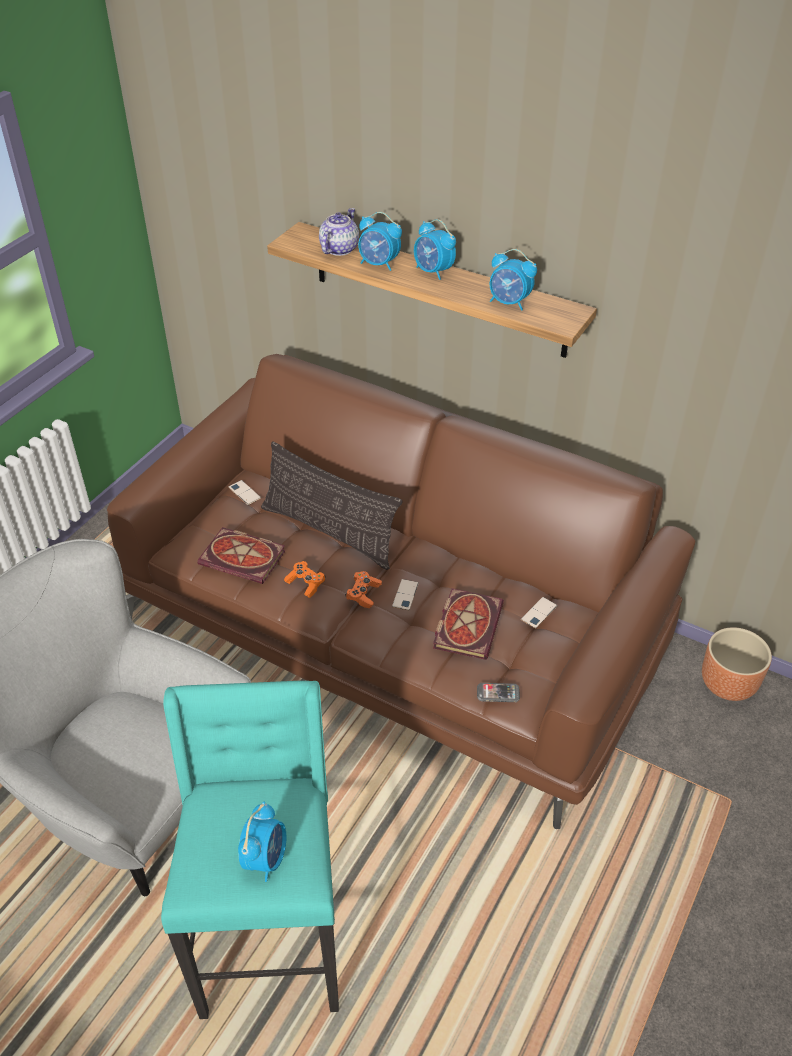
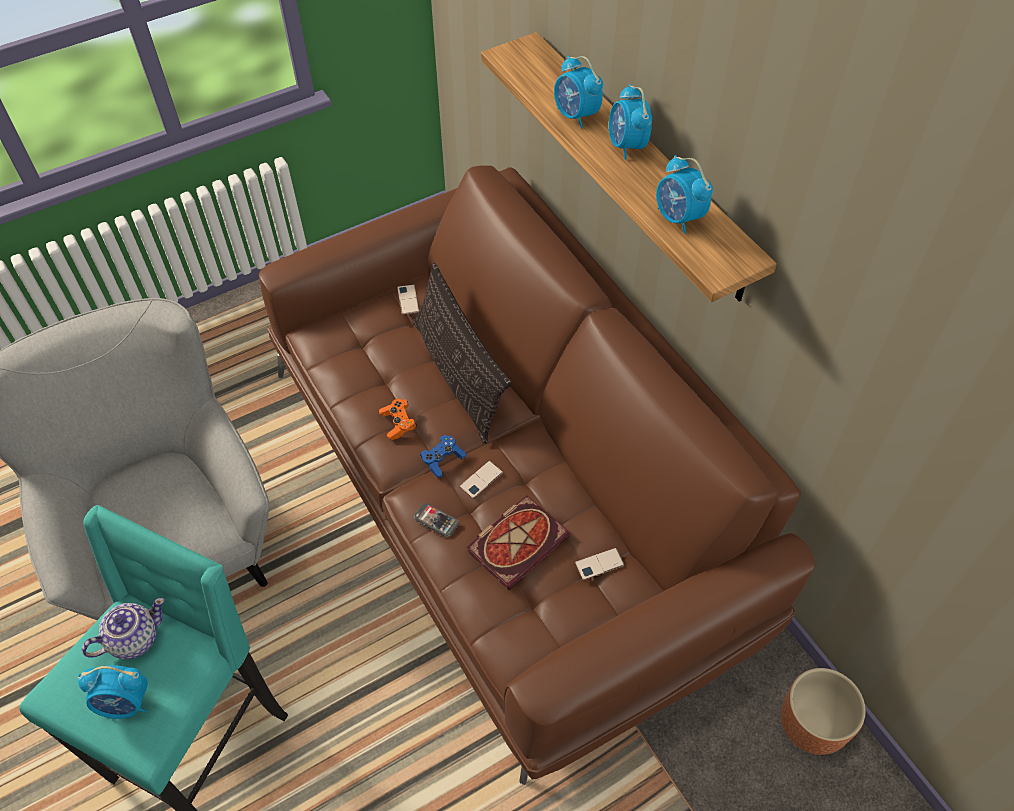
camera: 30 degrees right, 10 degrees up
(245, 558) = (362, 370): book -> none
(266, 858) = (126, 703): alarm clock -> alarm clock turned 45 degrees clockwise
(338, 249) = (549, 81): teapot -> teapot (133, 639)
(363, 594) = (442, 460): orange game controller -> blue game controller
(498, 693) = (496, 632): phone -> phone (436, 520)

